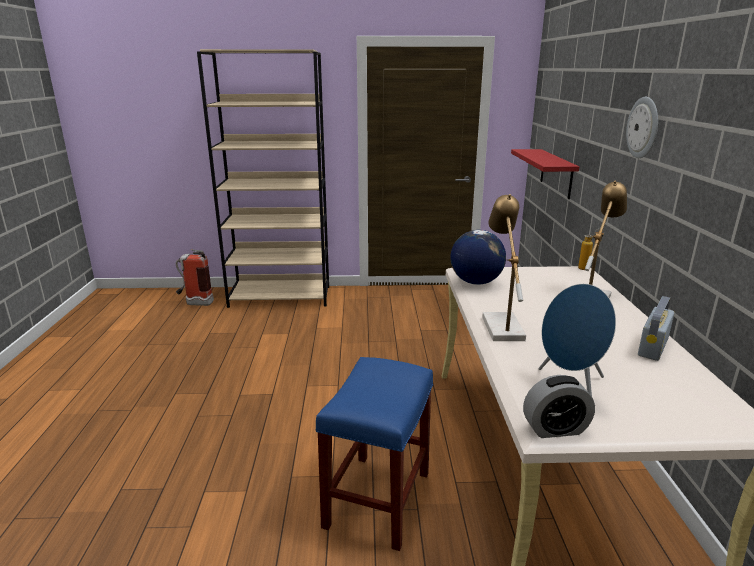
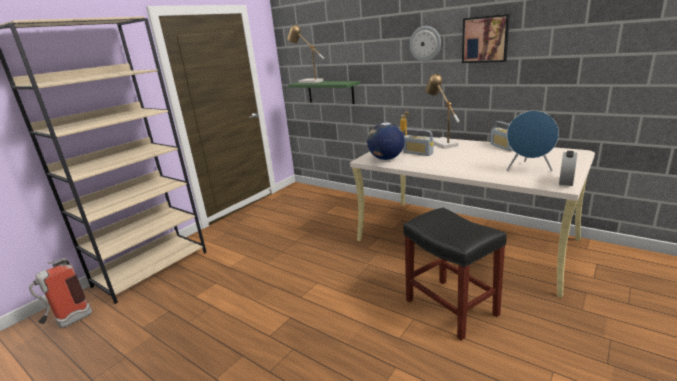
camera: 50 degrees left, 0 degrees up
(378, 498) = (449, 307): blue stool -> black stool
(499, 325) = (449, 166): table lamp -> table lamp (308, 82)
(525, 294) = (417, 153): none -> radio
(556, 173) = (330, 92): red shelf -> green shelf
(706, 140) = (485, 39): none -> picture

